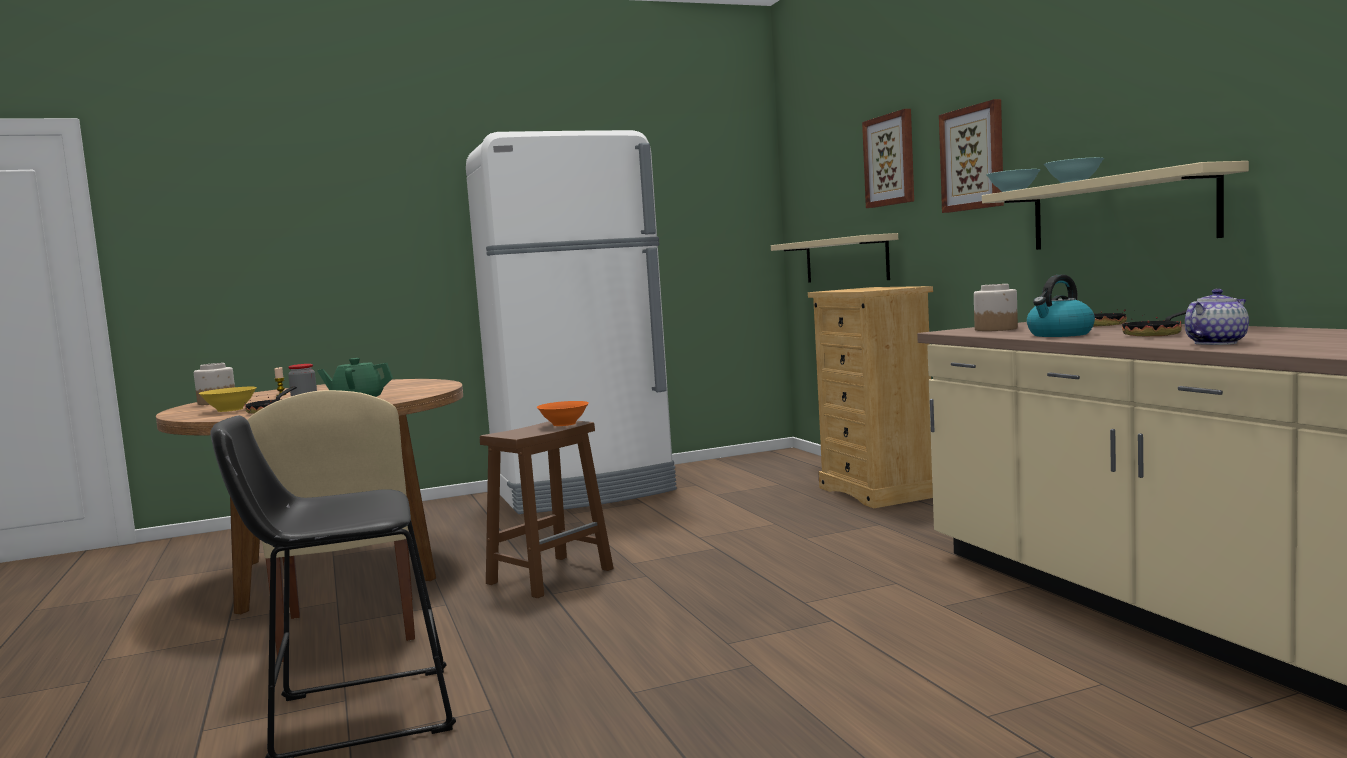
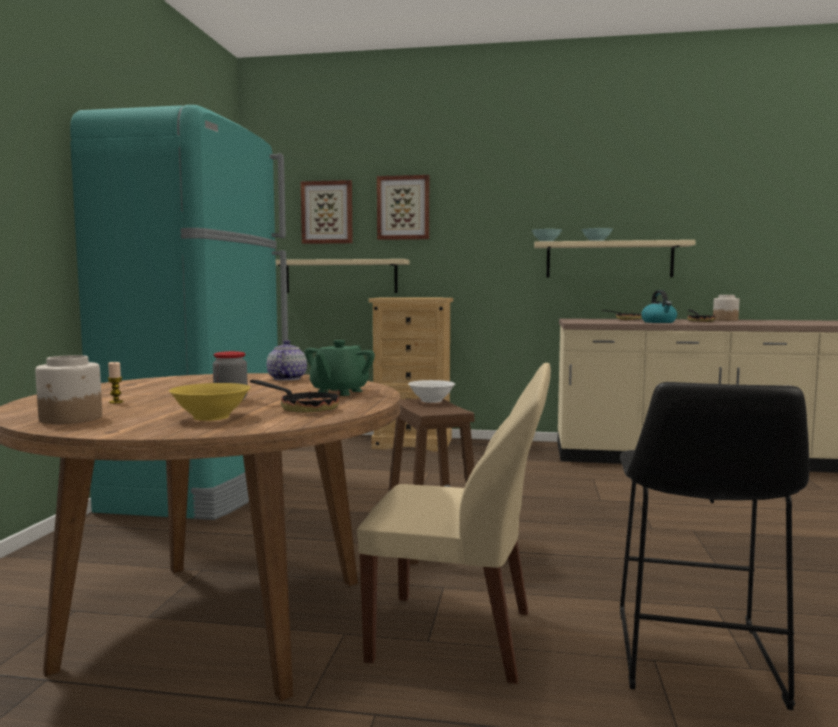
camera: 60 degrees left, 0 degrees up
(564, 424) = (431, 401): orange bowl -> white bowl
(585, 491) = (199, 491): white fridge -> turquoise fridge
(973, 158) = (492, 217): picture -> picture (327, 212)
(996, 329) = (593, 321): jar -> jar (725, 320)
(1215, 343) = (760, 323): teapot -> teapot (286, 378)

